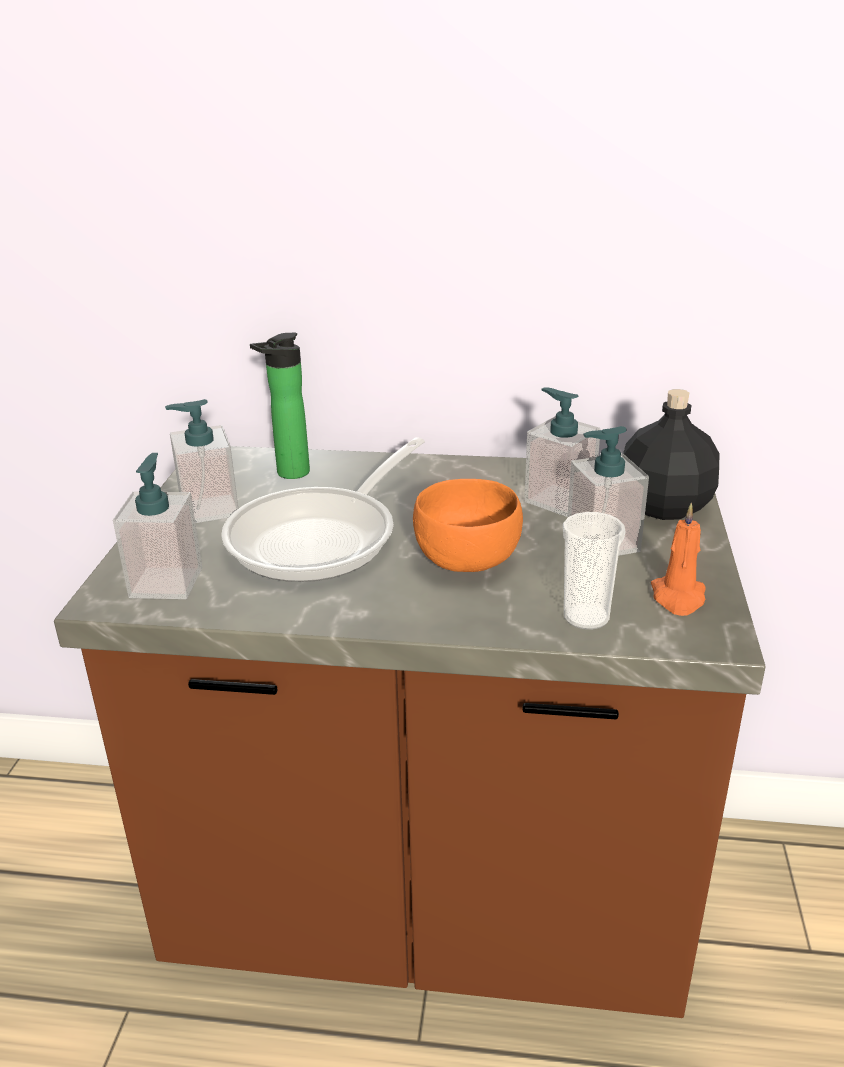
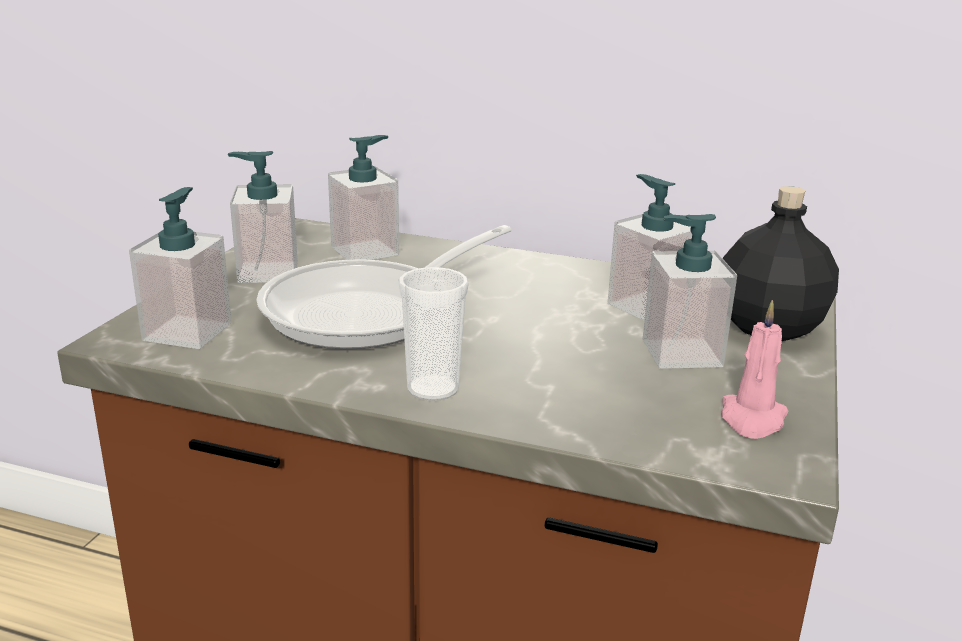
camera: 10 degrees right, 5 degrees down
(288, 474) = (365, 251): bottle -> soap dispenser
(468, 558) = (520, 349): orange bowl -> none
(586, 617) = (632, 424): cup -> cup (433, 389)
(678, 598) = (752, 419): orange candle -> pink candle

